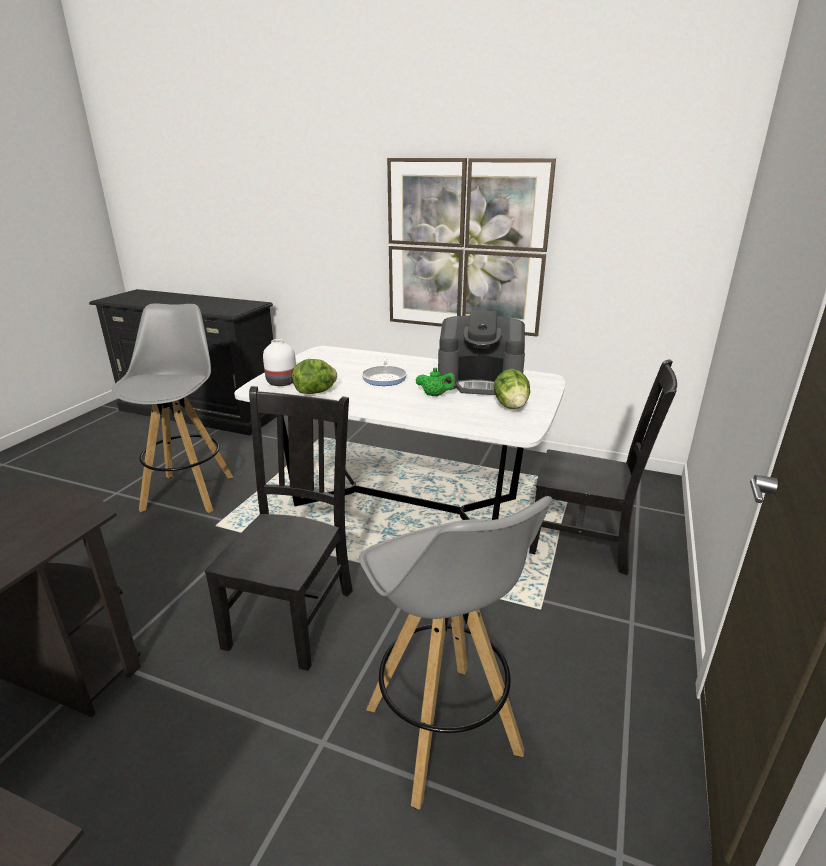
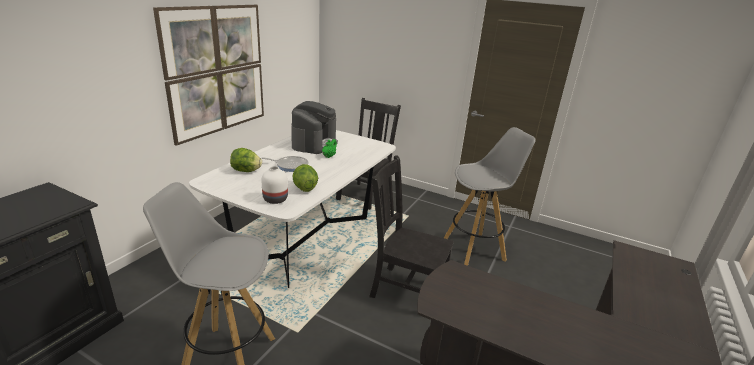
camera: 85 degrees left, 0 degrees up
(511, 406) = (353, 143): lettuce -> lettuce (246, 171)

